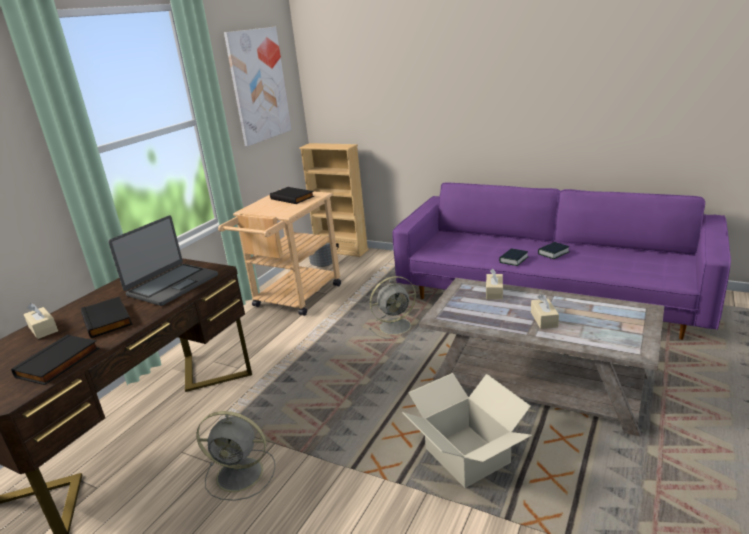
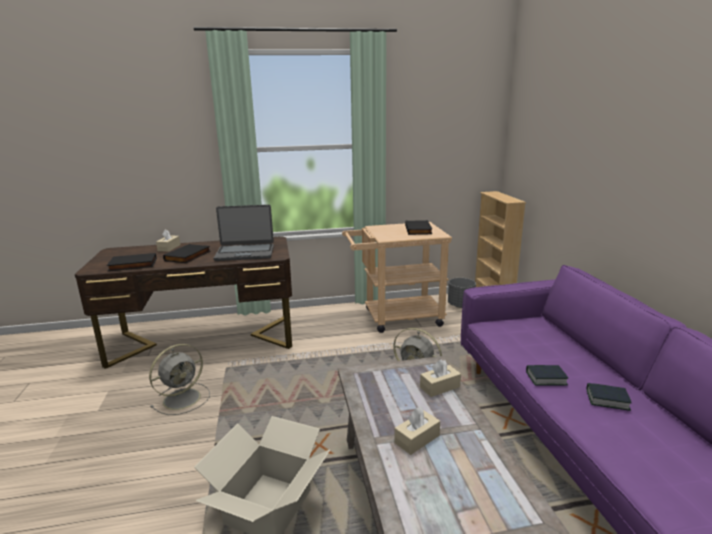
camera: 50 degrees right, 5 degrees down
(242, 474) = (183, 398): grey fan -> grey fan turned 105 degrees counterclockwise
(258, 85) = (444, 127): picture -> none

